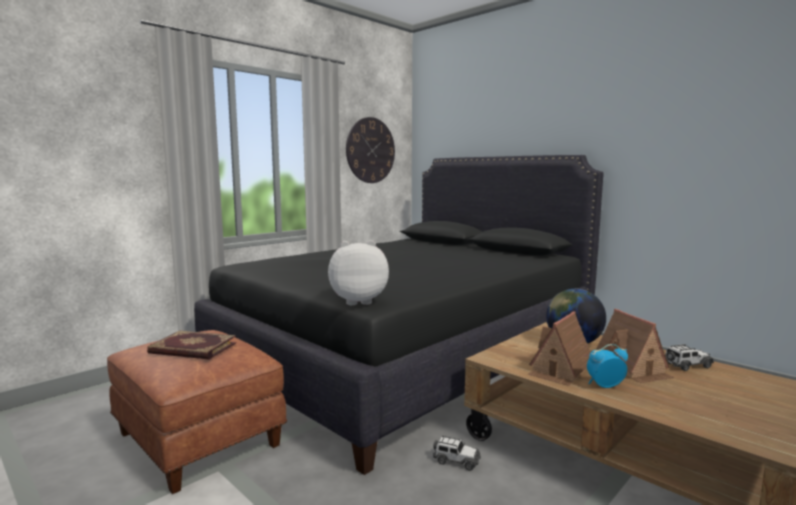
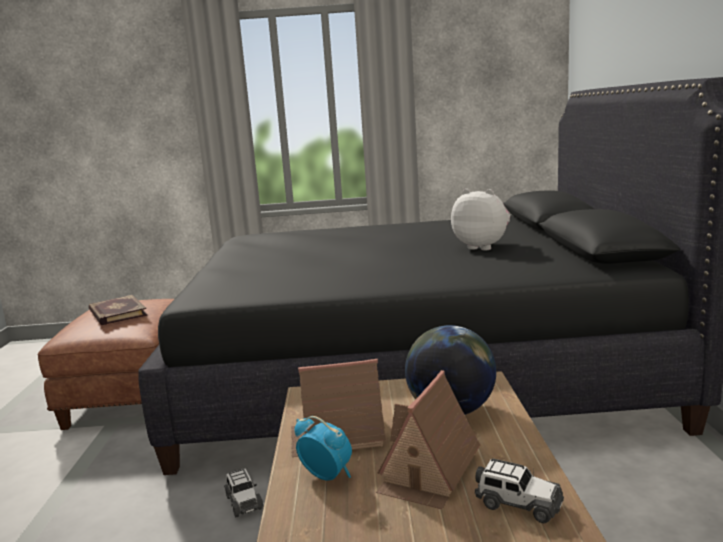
camera: 45 degrees right, 5 degrees up
(358, 301) = (195, 293): plush toy -> plush toy (482, 247)
(370, 150) = (482, 87): wall clock -> none

